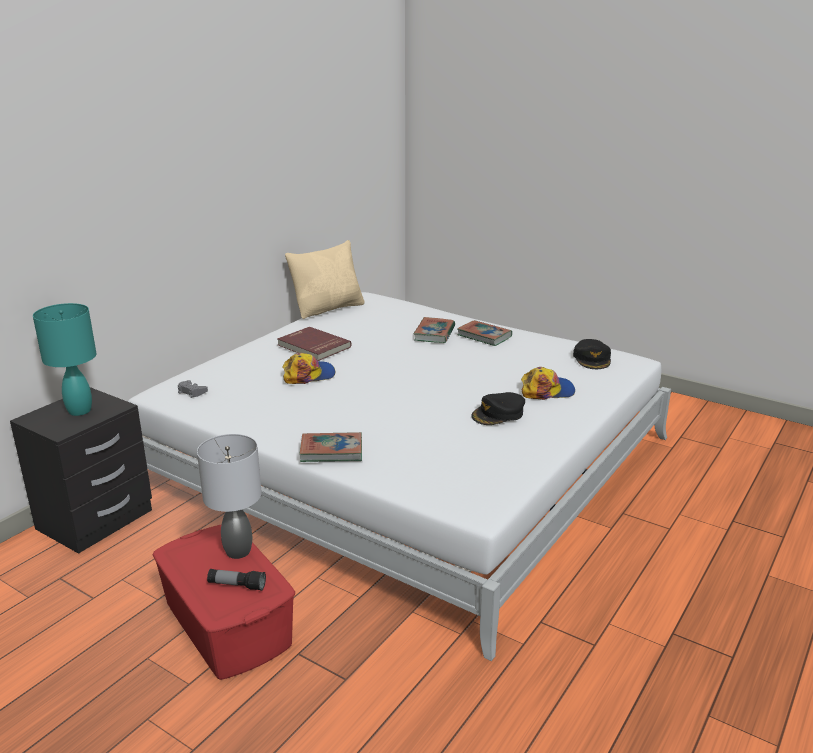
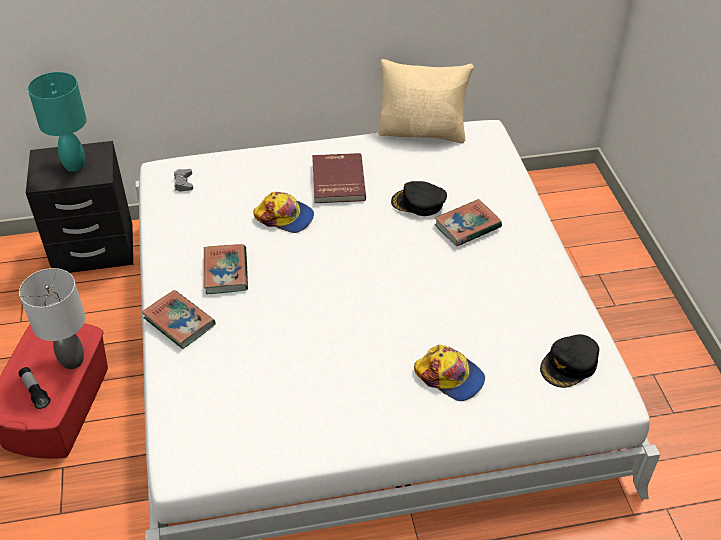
camera: 45 degrees right, 20 degrees up
(484, 336) = (513, 259): book -> book (226, 272)
(498, 414) = (358, 375): black cap -> black cap (418, 203)

